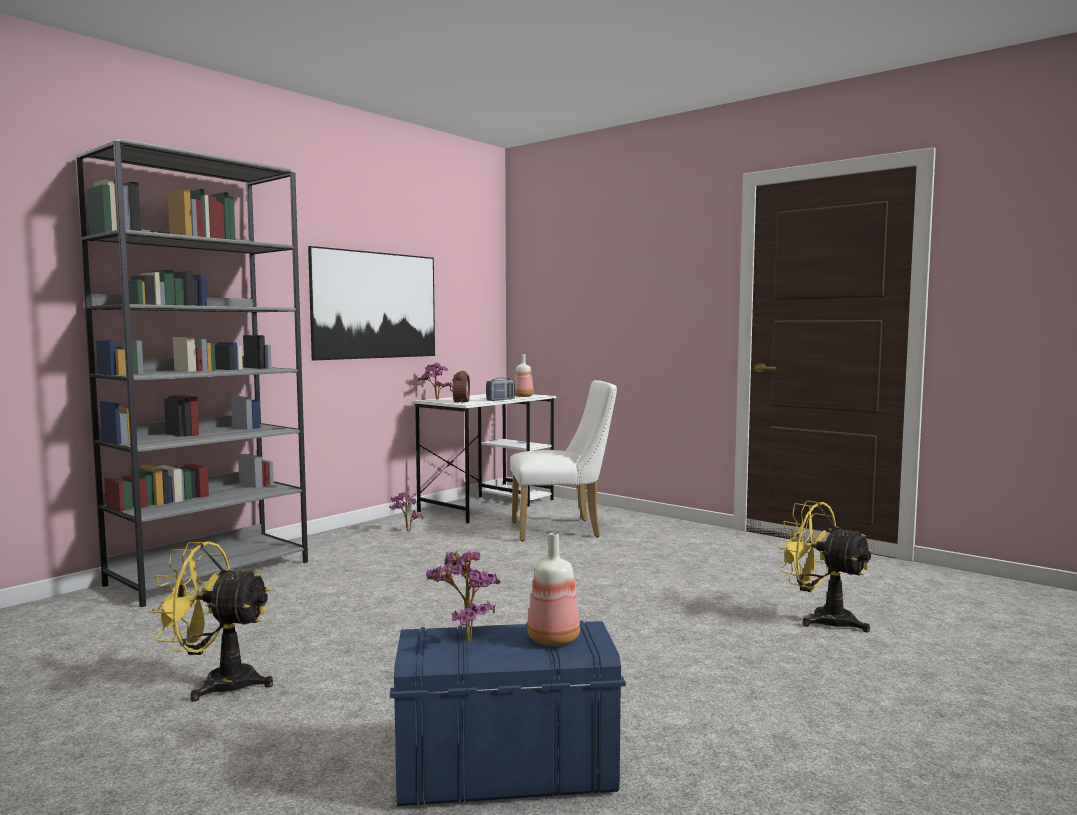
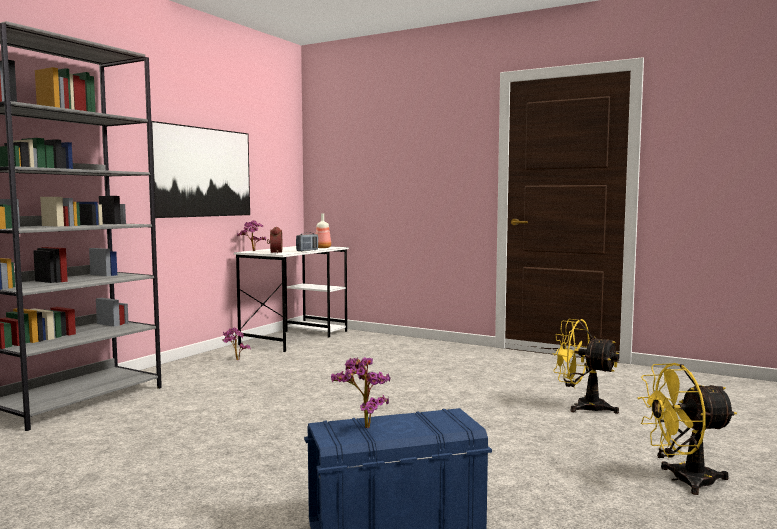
camera: 10 degrees left, 0 degrees up
(218, 683) = (127, 485): yellow fan -> yellow fan (683, 480)
(552, 639) = (429, 422): bottle -> none
(562, 529) = (364, 353): white chair -> none

